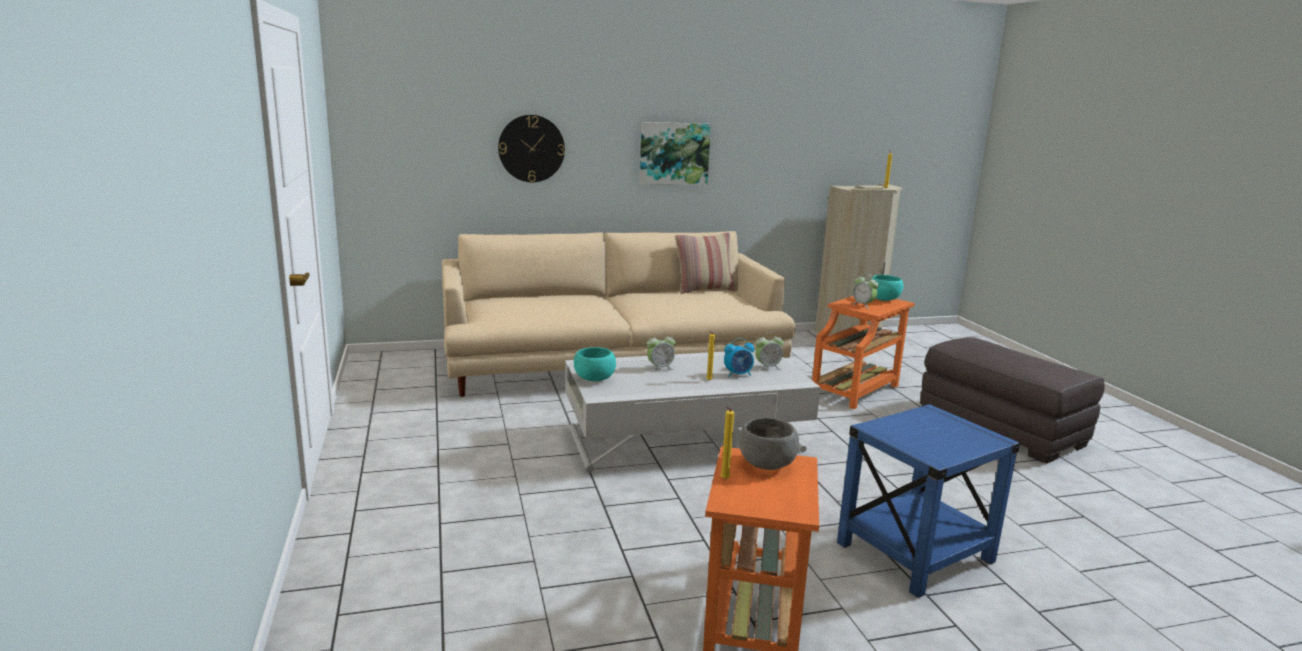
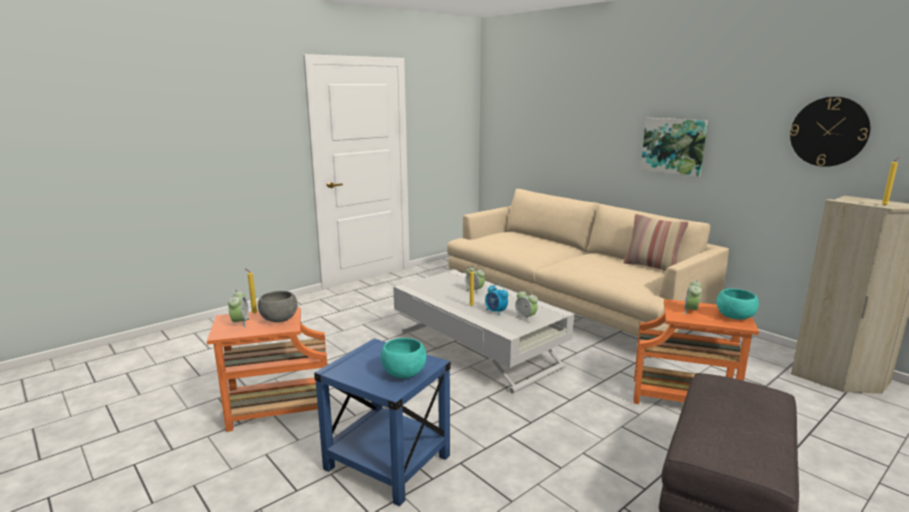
camera: 65 degrees right, 0 degrees up
(531, 148) = (572, 135): wall clock -> wall clock (828, 132)
(594, 379) = (432, 281): turquoise bowl -> turquoise bowl (404, 374)
(760, 493) = (240, 323): none -> alarm clock

